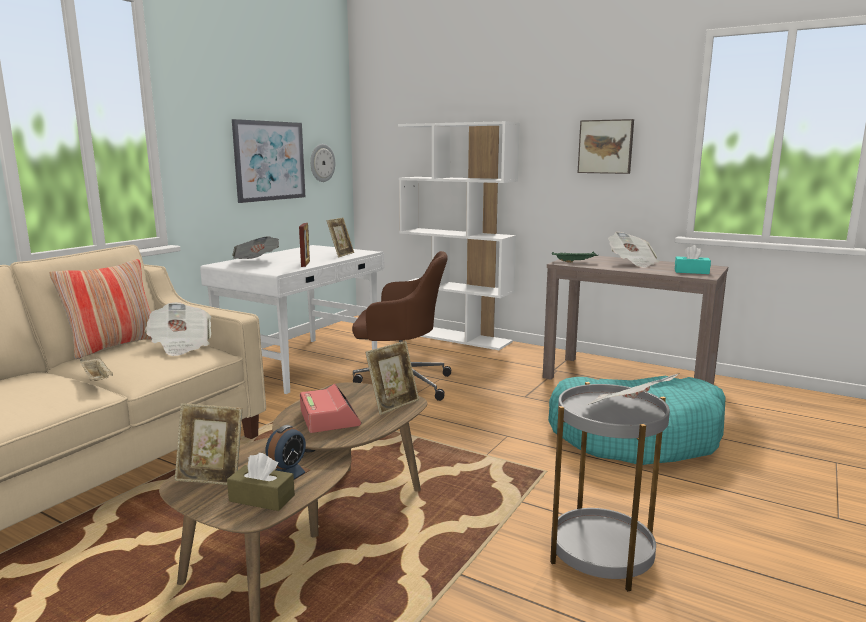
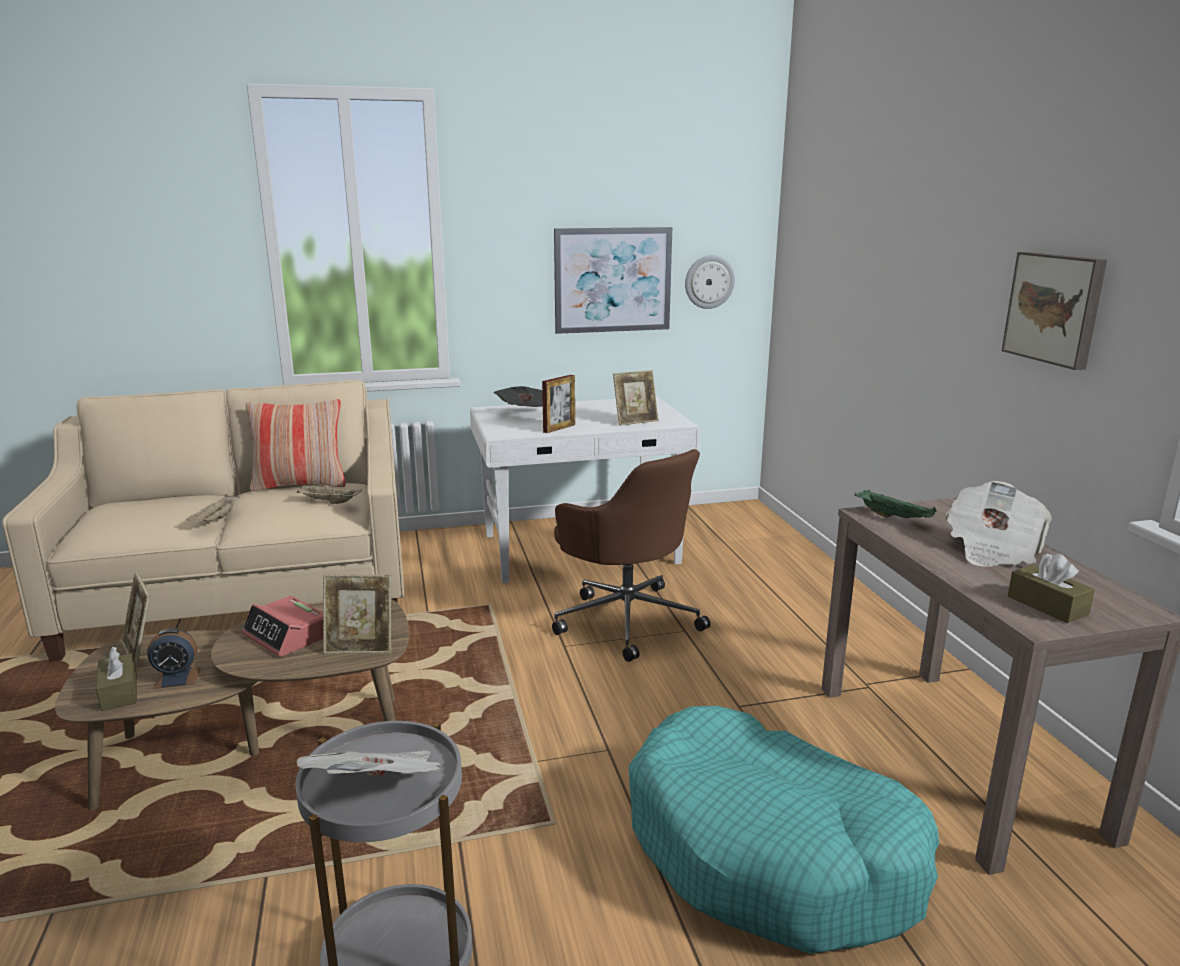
camera: 45 degrees right, 5 degrees up
(181, 346) = (328, 502): newspaper -> beige tray
(329, 418) = (287, 635): alarm clock -> alarm clock turned 105 degrees clockwise
(456, 337) = (823, 575): white bookcase -> none
(691, 272) = (1047, 605): turquoise tissue box -> brown tissue box

